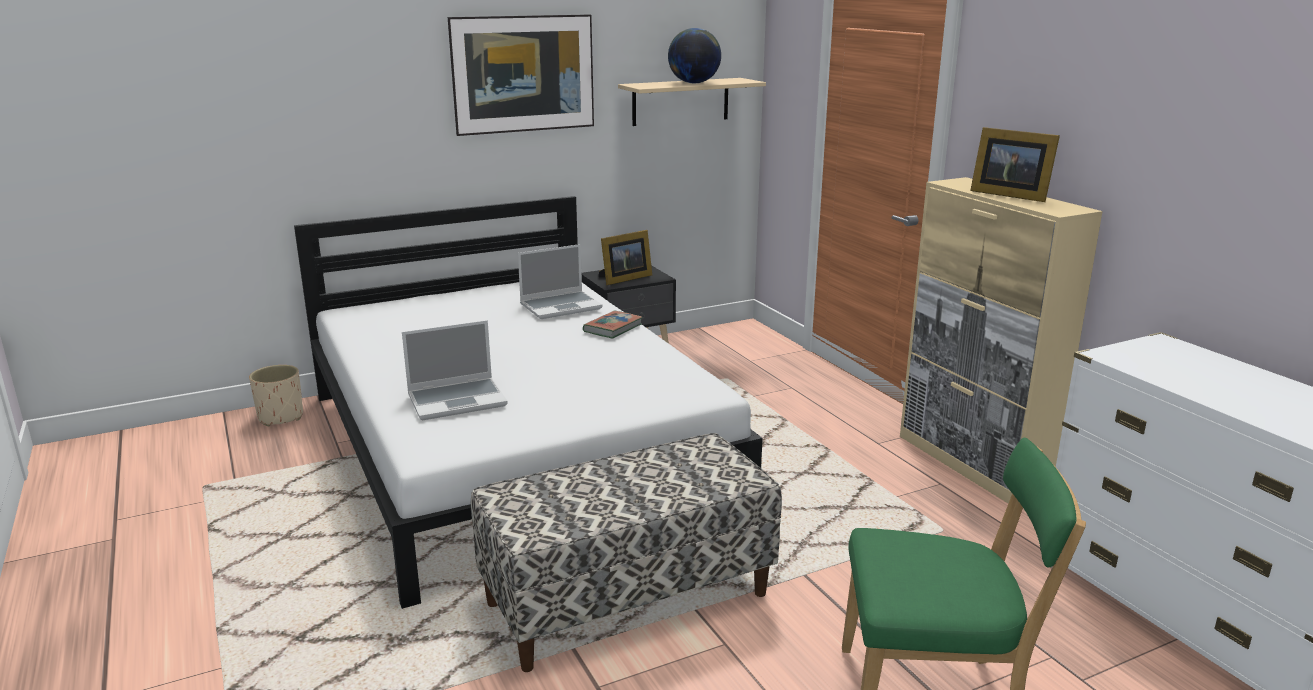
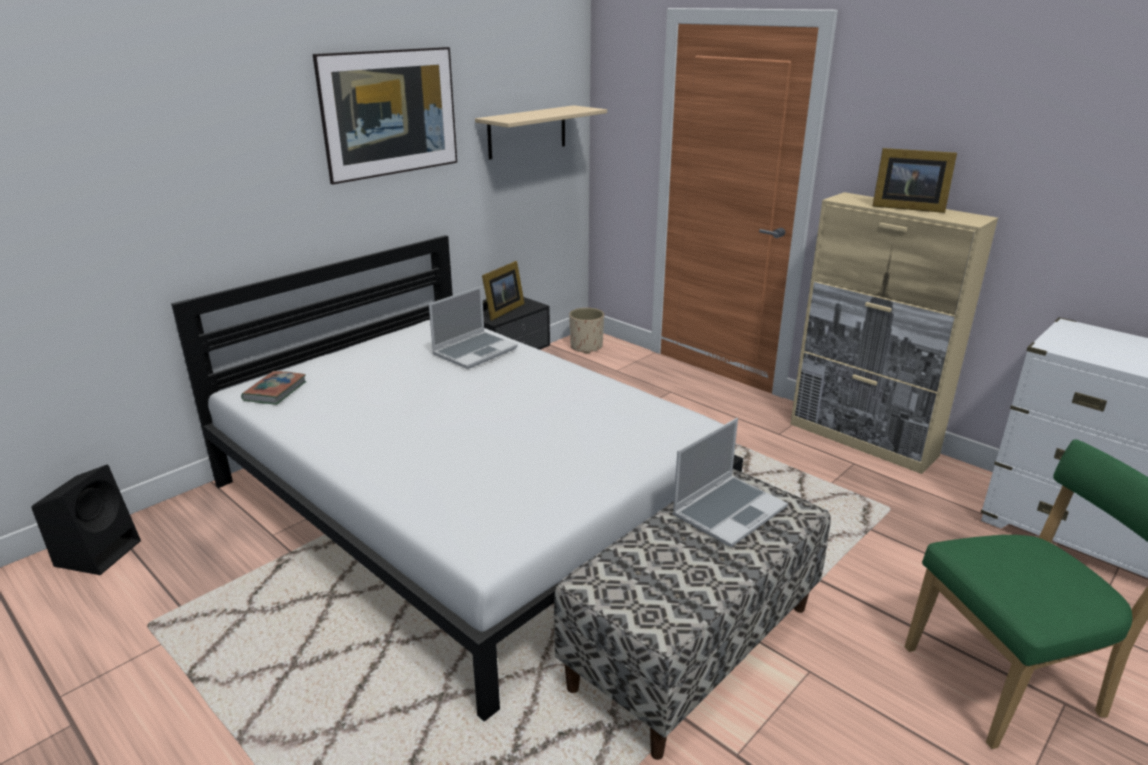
camera: 20 degrees left, 5 degrees up
(203, 430) = (99, 552): none -> black speaker
(281, 417) = (186, 516): beige planter -> beige planter (586, 347)
(458, 400) = (464, 479): laptop -> laptop (729, 511)
(613, 328) = (544, 368): book -> book (275, 391)
(693, 83) = (546, 113): globe -> none

